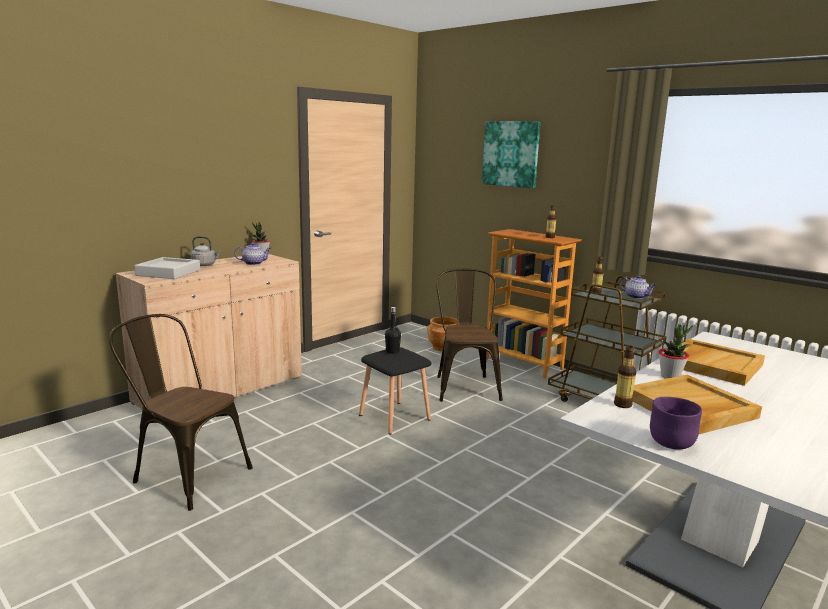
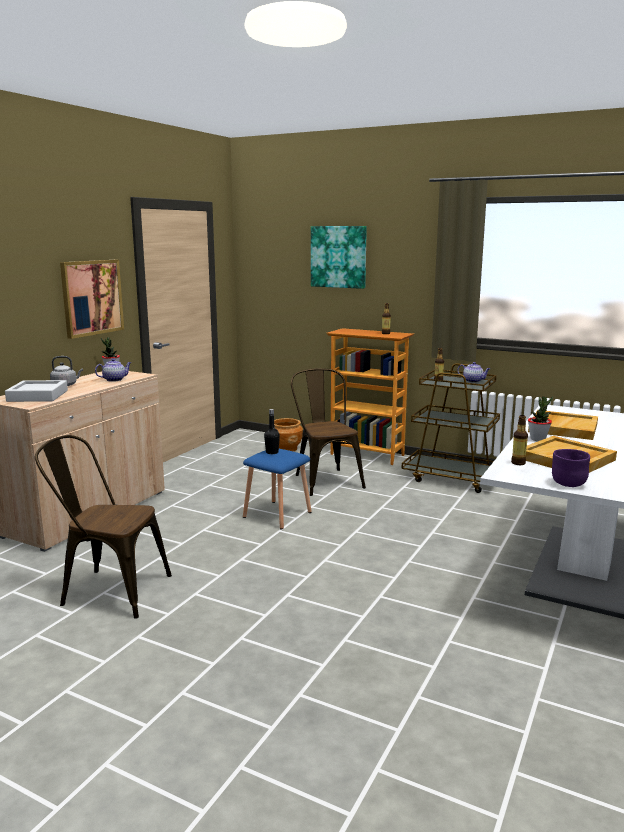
camera: 15 degrees left, 0 degrees up
(246, 182) = (92, 297): none -> picture
(395, 417) = (277, 514): black stool -> blue stool

